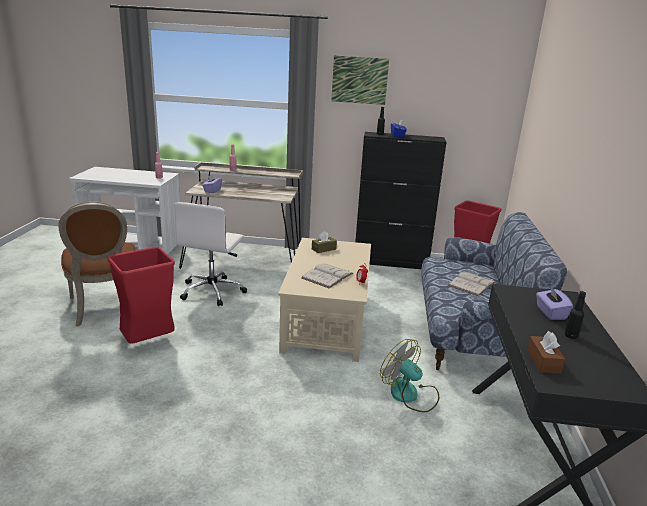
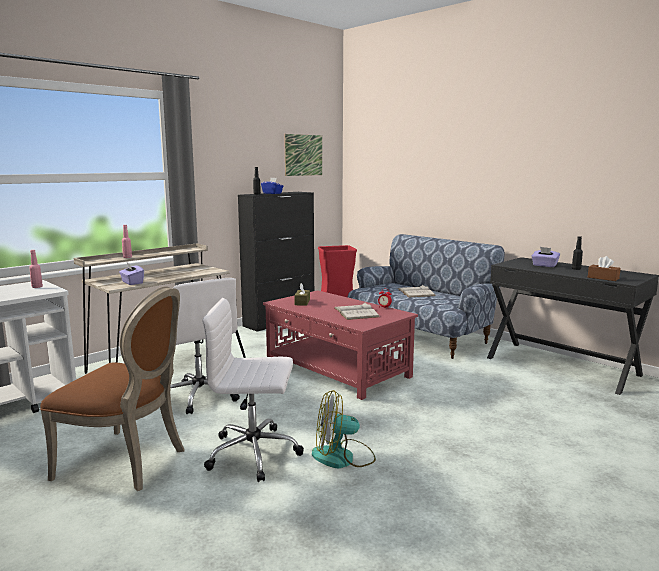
camera: 50 degrees left, 10 degrees down
(149, 343) = (255, 453): red trash can -> white office chair
(326, 321) = (337, 369): beige coffee table -> red coffee table
(359, 80) = (226, 143): picture -> picture (303, 155)
(410, 395) = (474, 376): fan -> fan (343, 457)

